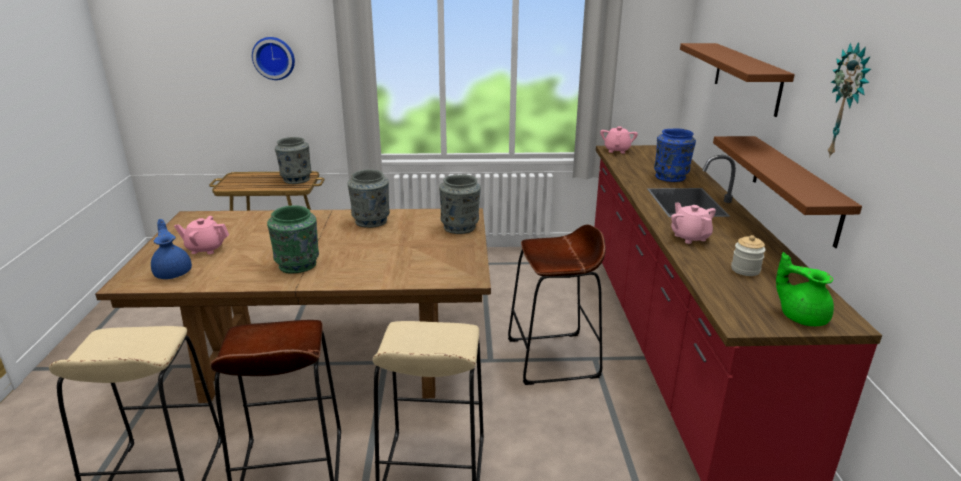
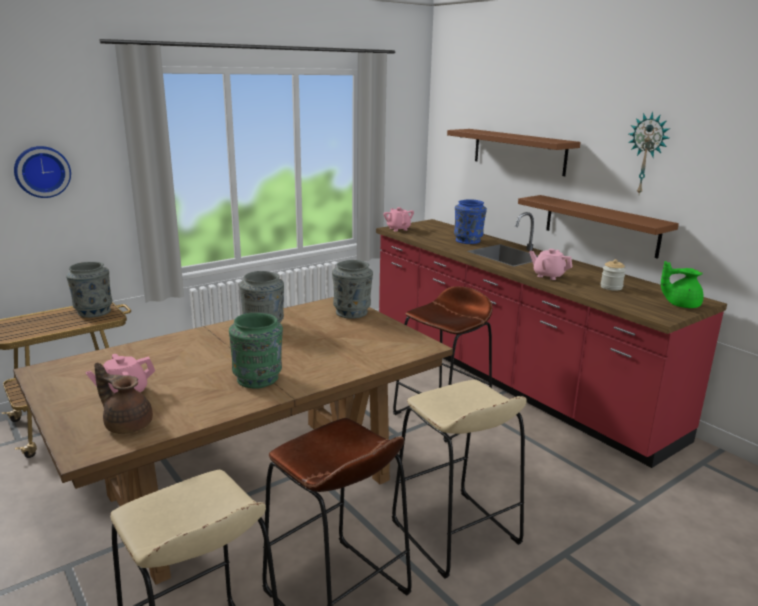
camera: 35 degrees left, 5 degrees down
(173, 272) = (127, 424): blue teapot -> brown teapot

